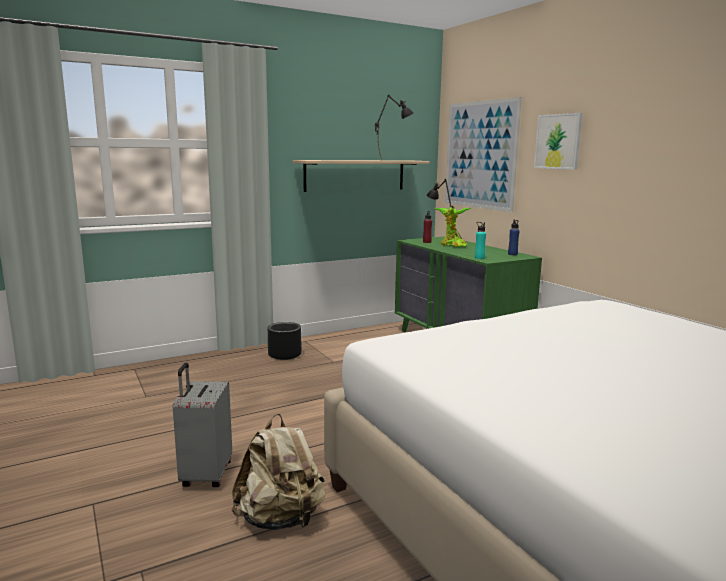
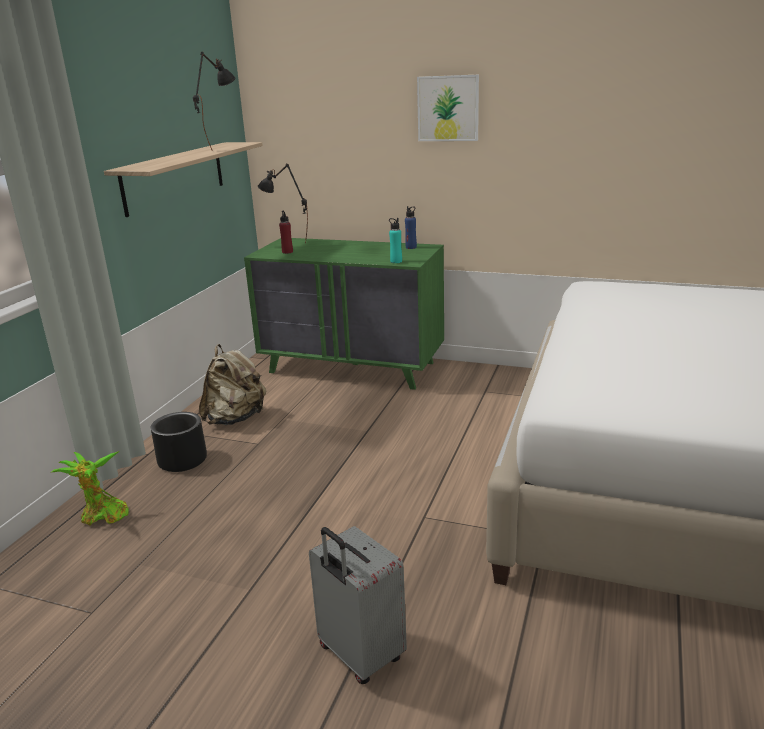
camera: 40 degrees left, 10 degrees up
(280, 519) = (507, 645): beige backpack -> beige backpack (235, 419)
(452, 245) = (325, 250): potted plant -> potted plant (102, 516)
(480, 155) = (325, 127): picture -> none

